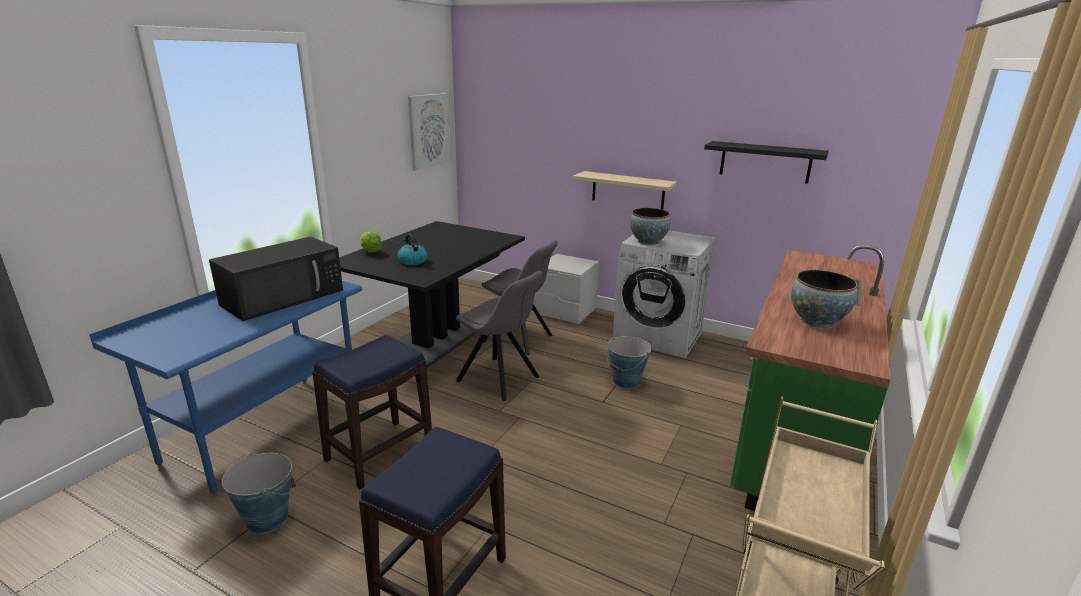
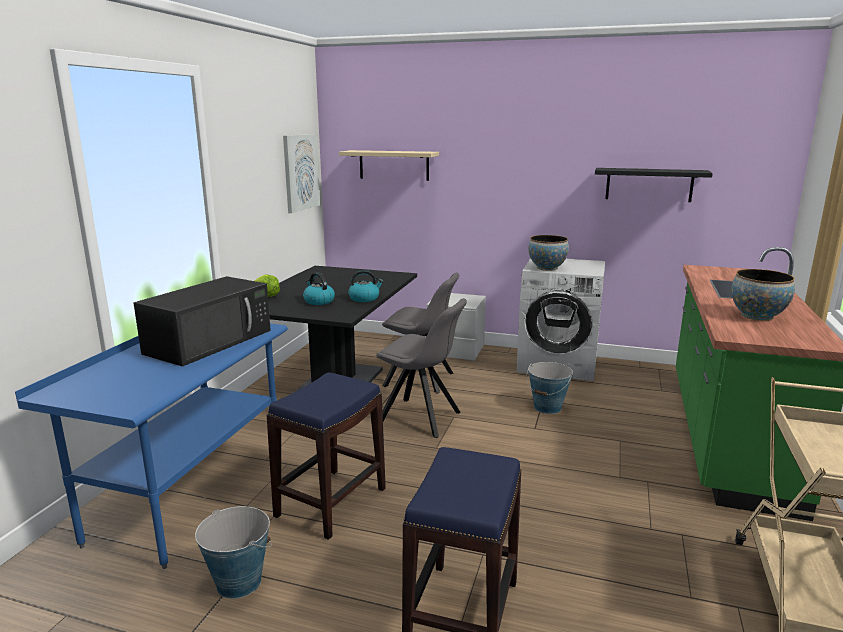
camera: 10 degrees left, 5 degrees down
(456, 261) = (364, 298): none -> kettle
(628, 190) = (512, 221): beige shelf -> beige shelf (394, 165)

